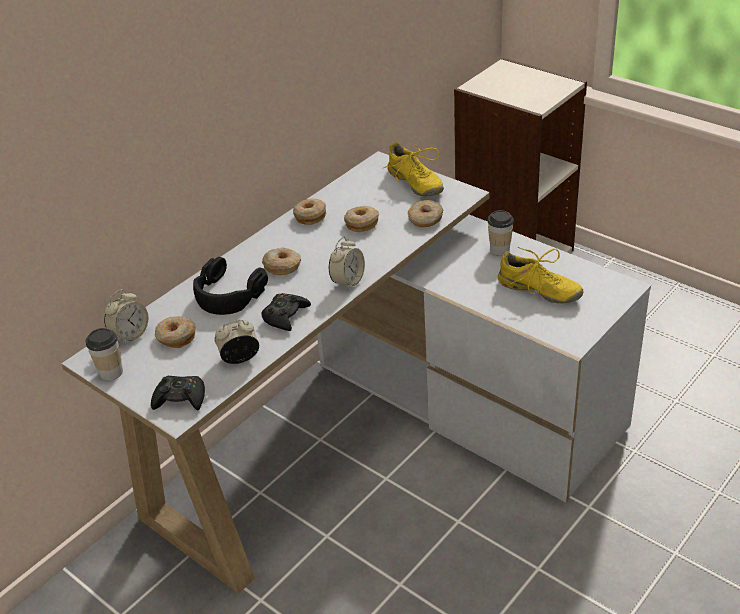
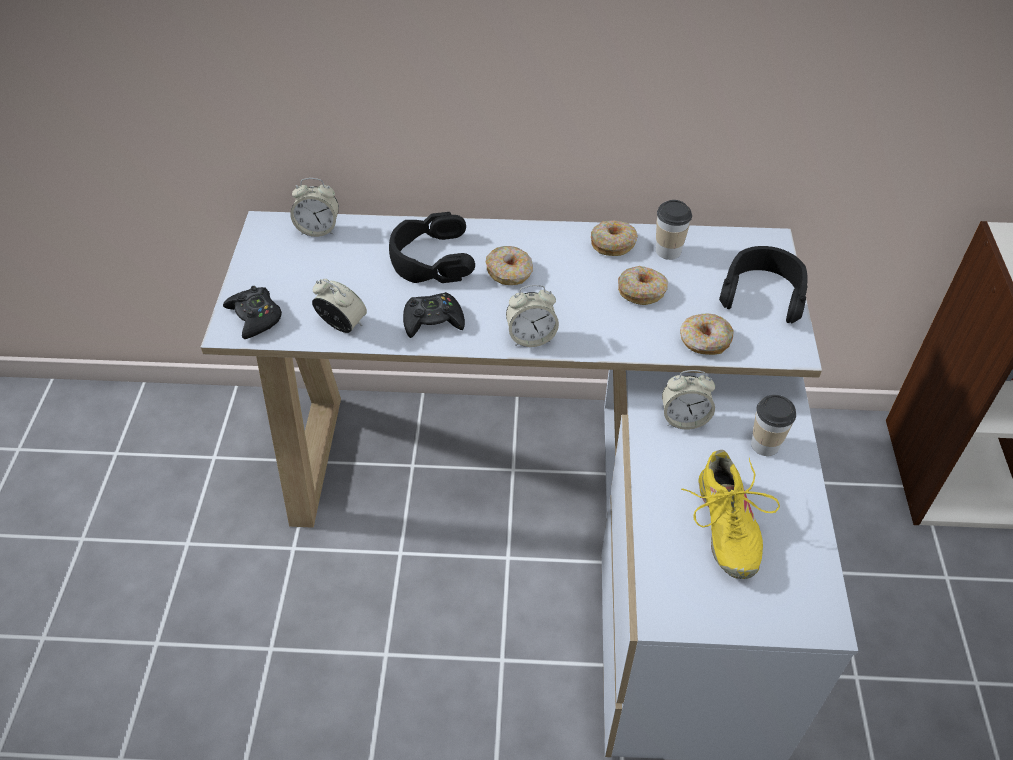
camera: 50 degrees right, 10 degrees up
(111, 372) = (258, 249): cup -> cup (668, 251)
(176, 337) = (338, 261): donut -> none
(414, 183) = (763, 293): yellow shoe -> black headphones
(452, 269) = (684, 419): none -> alarm clock

